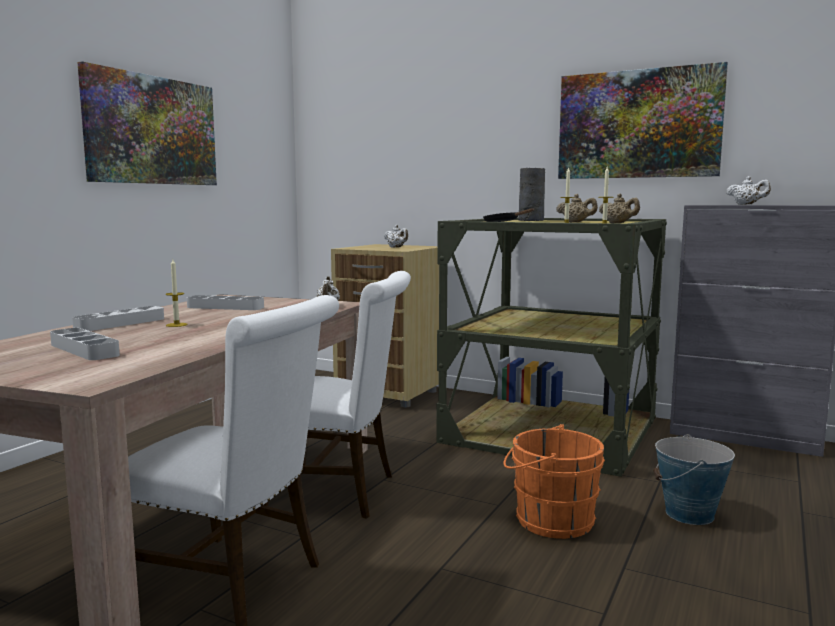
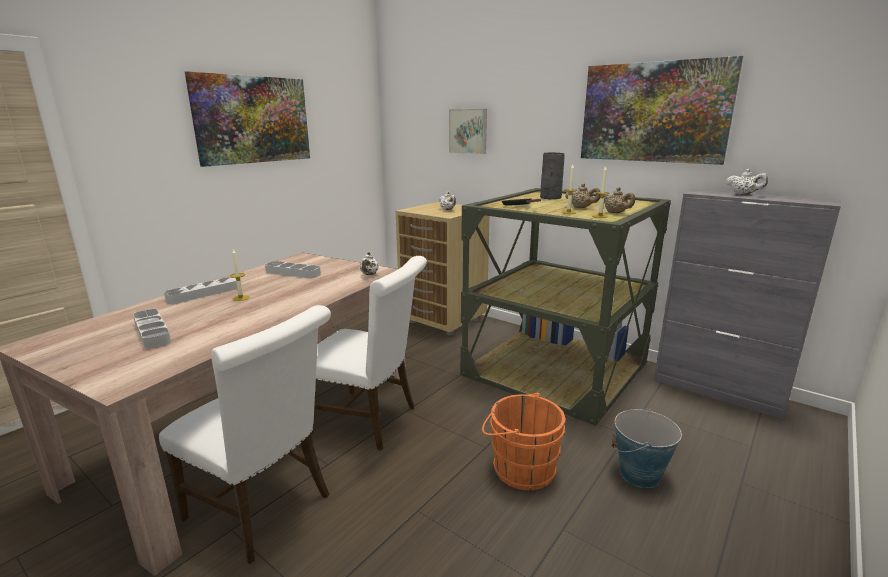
camera: 10 degrees right, 10 degrees up
(416, 155) = (468, 131): none -> picture

